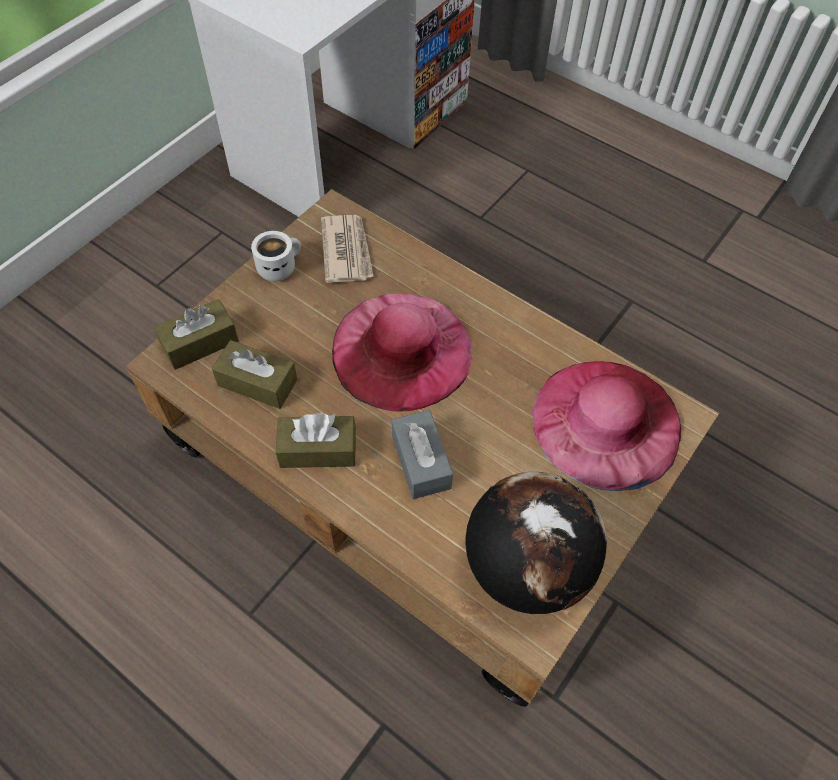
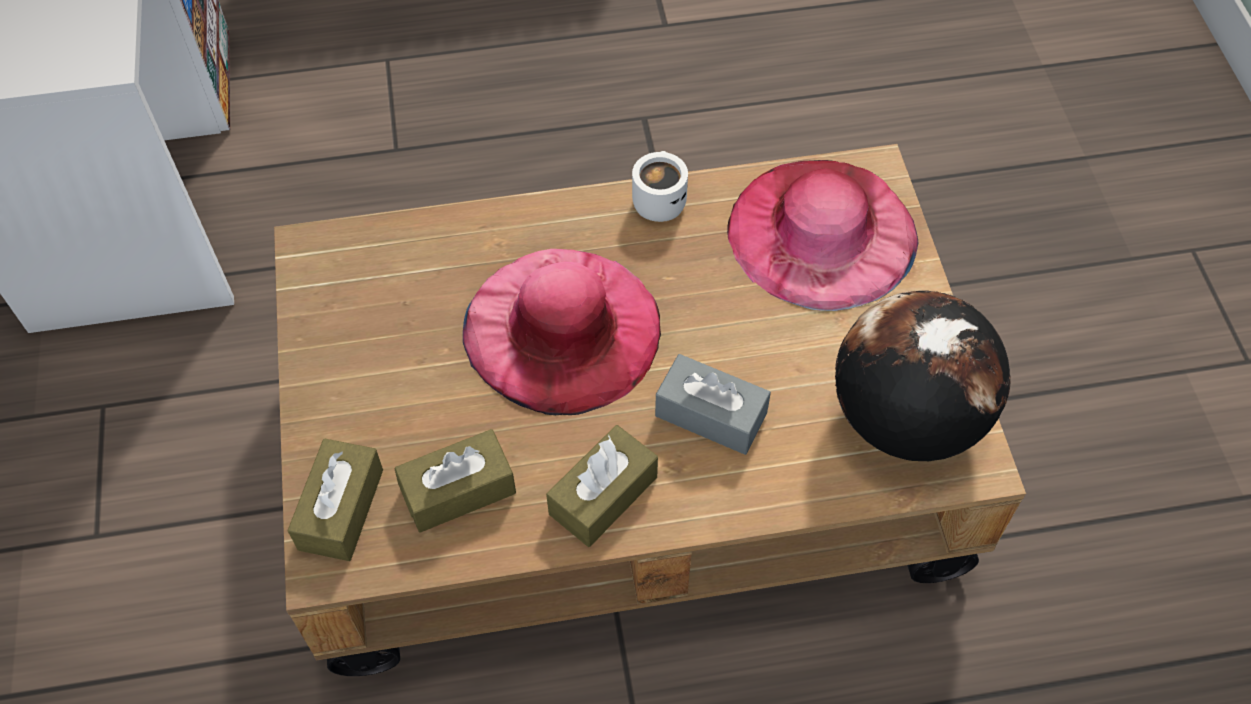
camera: 45 degrees left, 0 degrees up
(278, 267) = (324, 356): white mug -> white mug (657, 200)
(346, 250) = (378, 278): newspaper -> none

